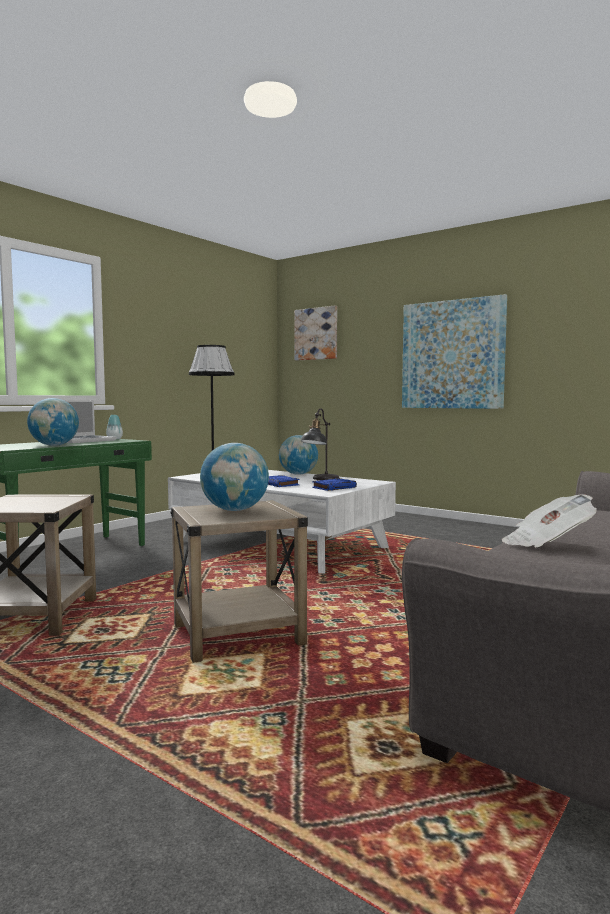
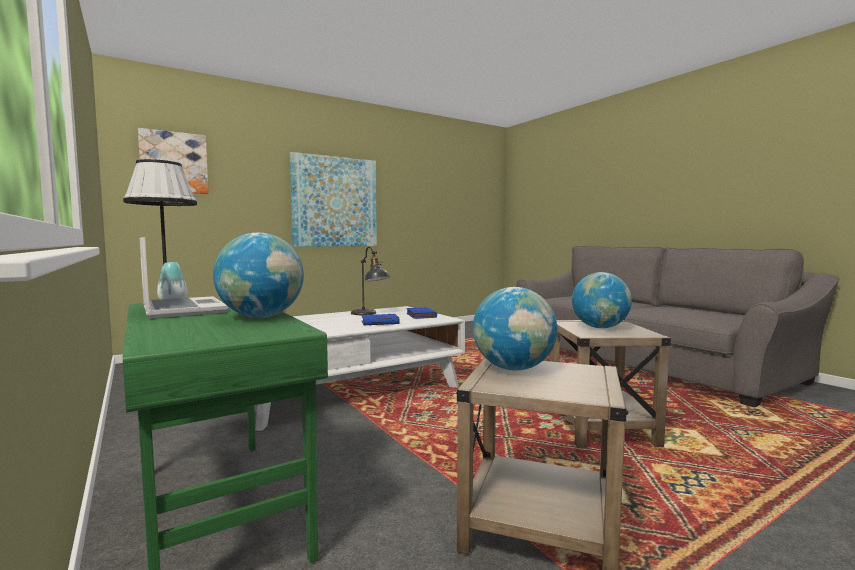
camera: 70 degrees left, 0 degrees up
(298, 474) = (322, 315): globe -> globe (513, 368)
(546, 543) = (649, 309): newspaper -> none

